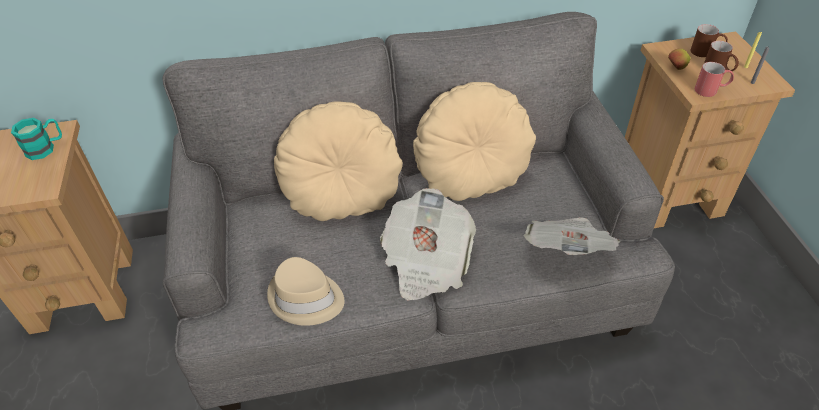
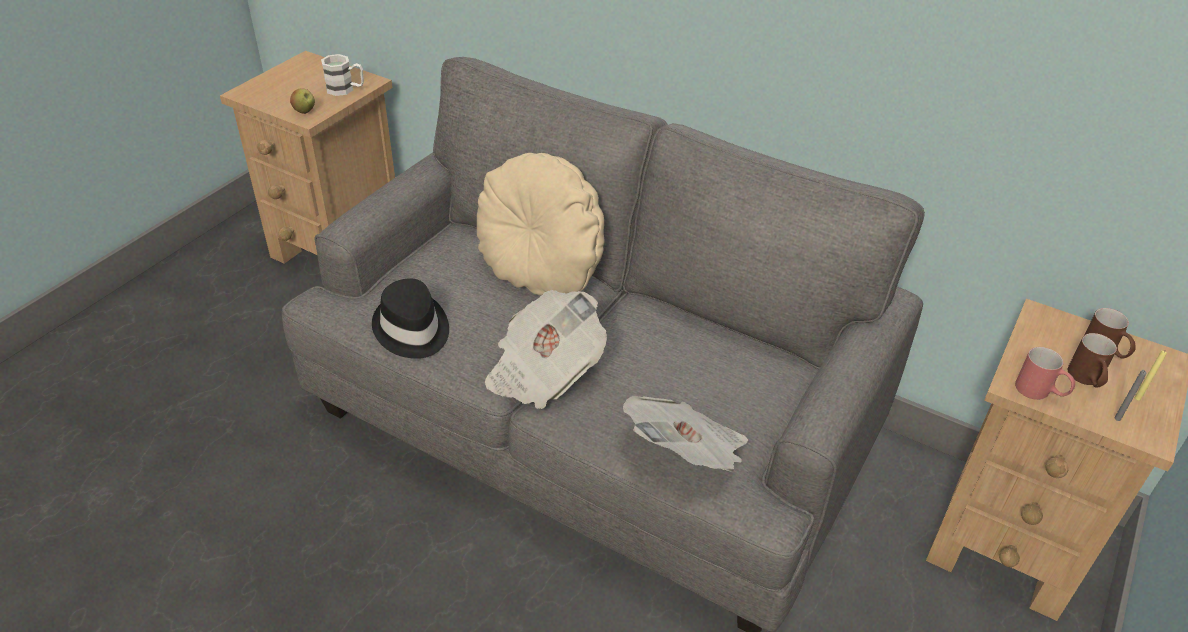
camera: 40 degrees right, 5 degrees down
(46, 148) = (346, 89): turquoise mug -> white mug
(306, 298) = (411, 330): beige hat -> black hat
(471, 182) = (679, 334): beige pillow -> none
(676, 68) = (1030, 345): apple -> apple (305, 111)

